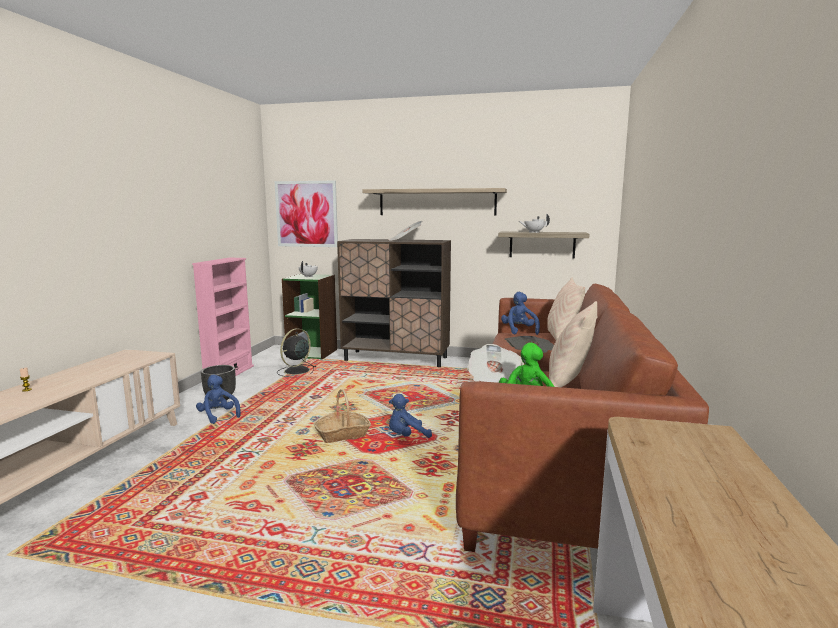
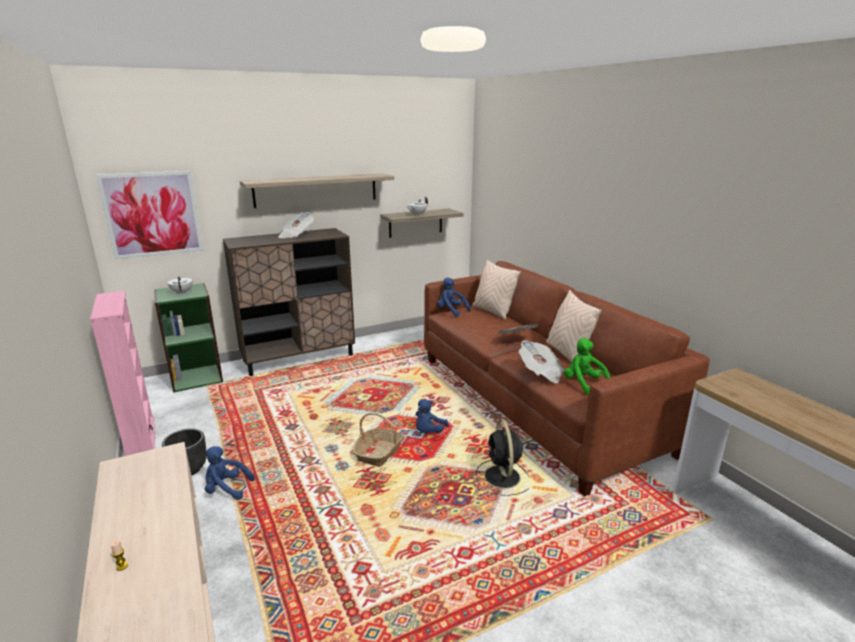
camera: 40 degrees left, 10 degrees up
(296, 371) = (218, 406): black fan -> black fan (502, 478)

